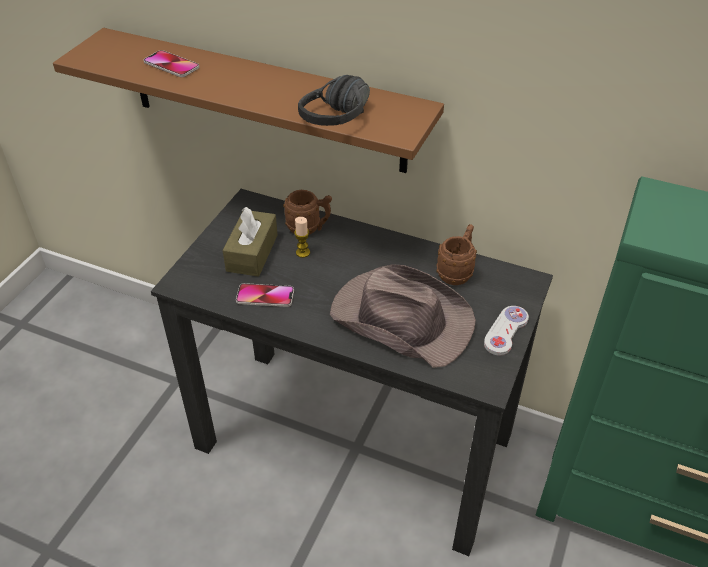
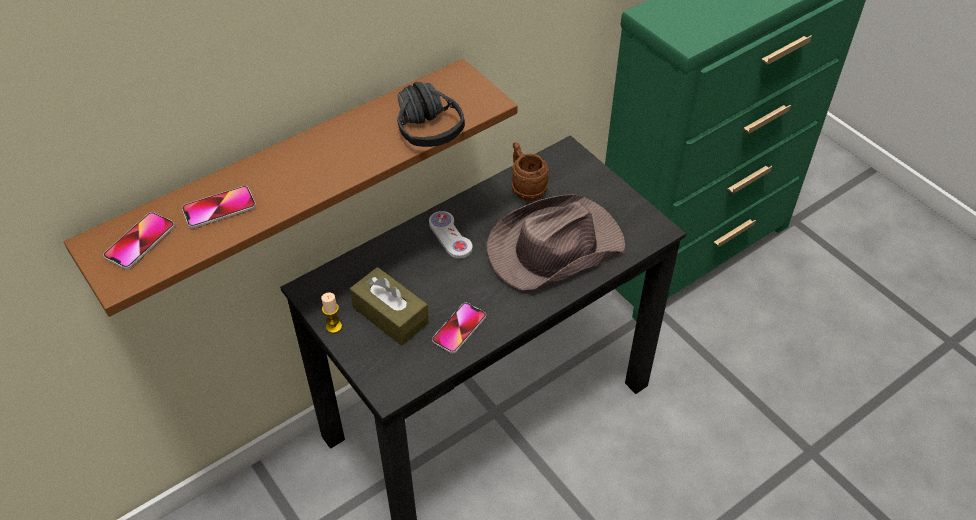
camera: 60 degrees left, 5 degrees up
(119, 50) = (140, 242): none -> phone
(303, 252) = (420, 277): candle -> candle (334, 326)
(309, 228) = (390, 259): brown mug -> none
(506, 331) = (611, 193): white game controller -> white game controller (450, 236)

